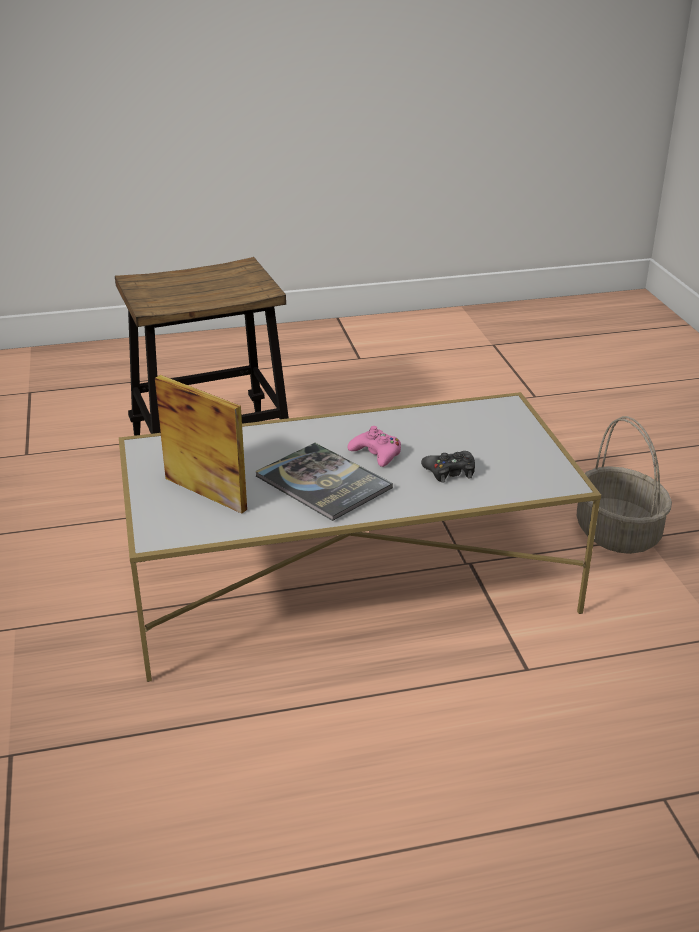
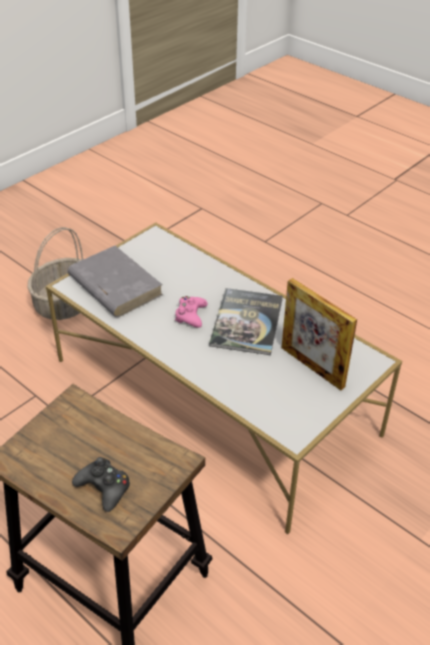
camera: 125 degrees left, 10 degrees up
(205, 493) = (312, 367): picture frame -> picture frame turned 45 degrees counterclockwise
(450, 472) = (183, 278): black game controller -> black game controller (104, 488)
(481, 427) = (114, 285): none -> grey book

